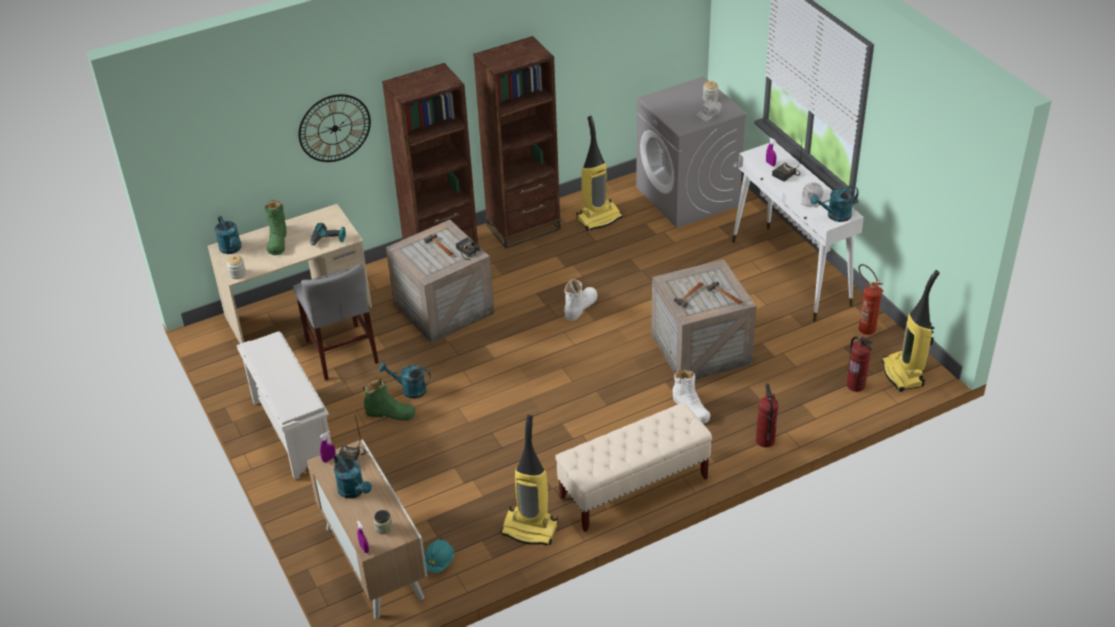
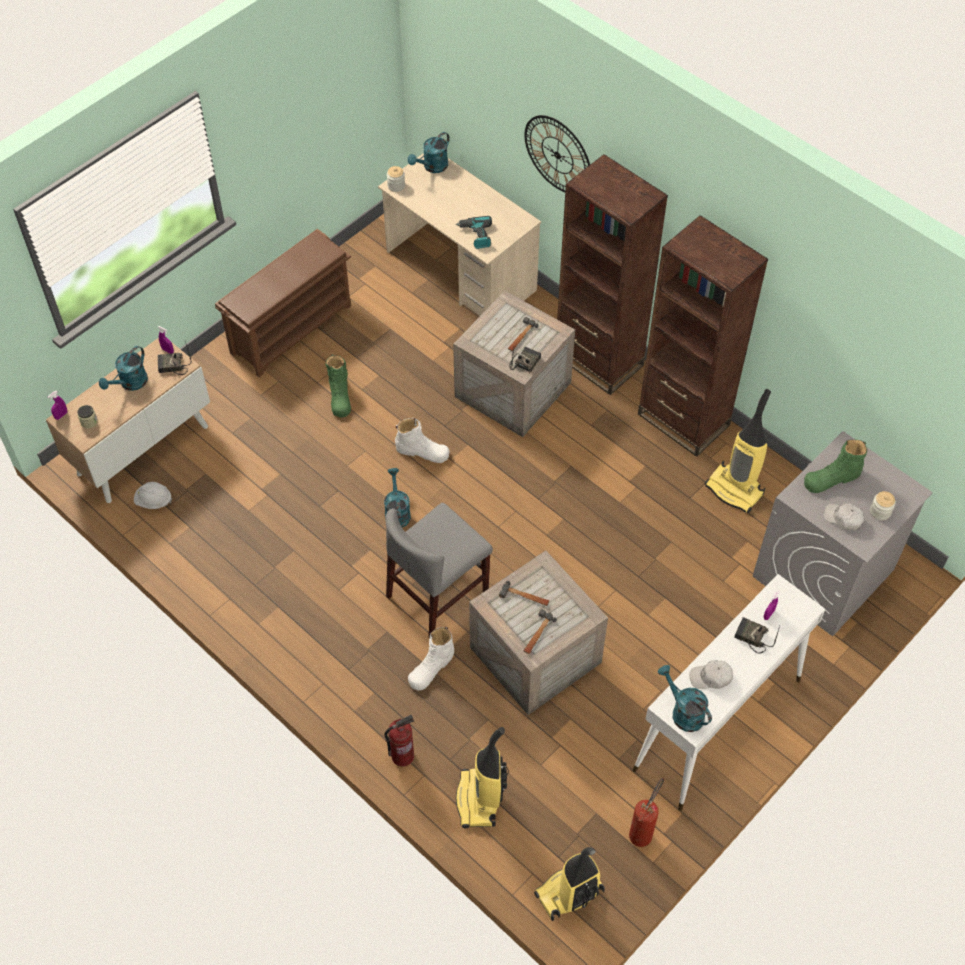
camera: 70 degrees right, 15 degrees up
(277, 240) = (459, 196): green boot -> green boot (832, 478)
(291, 431) = (291, 328): white shoe rack -> brown shoe rack
(341, 351) = (415, 326): grey chair -> grey chair (437, 594)
(409, 390) = (378, 401): turquoise watering can -> turquoise watering can (397, 511)
(439, 562) = (153, 501): turquoise hard hat -> white hard hat
(530, 529) = (214, 564): vacuum cleaner -> vacuum cleaner (479, 800)
(580, 307) = (564, 515): white boot -> white boot (422, 451)
(633, 488) = (293, 641): beige bench -> none
(856, 385) = (529, 840): fire extinguisher -> none

